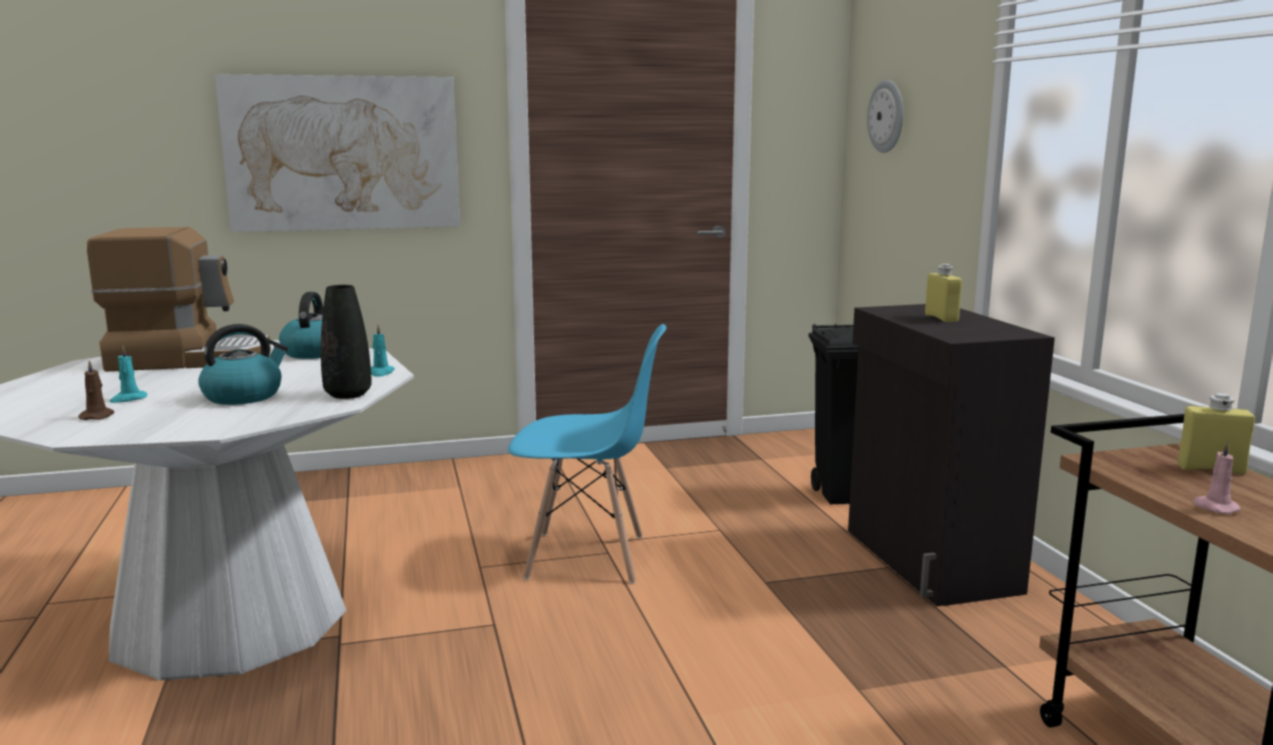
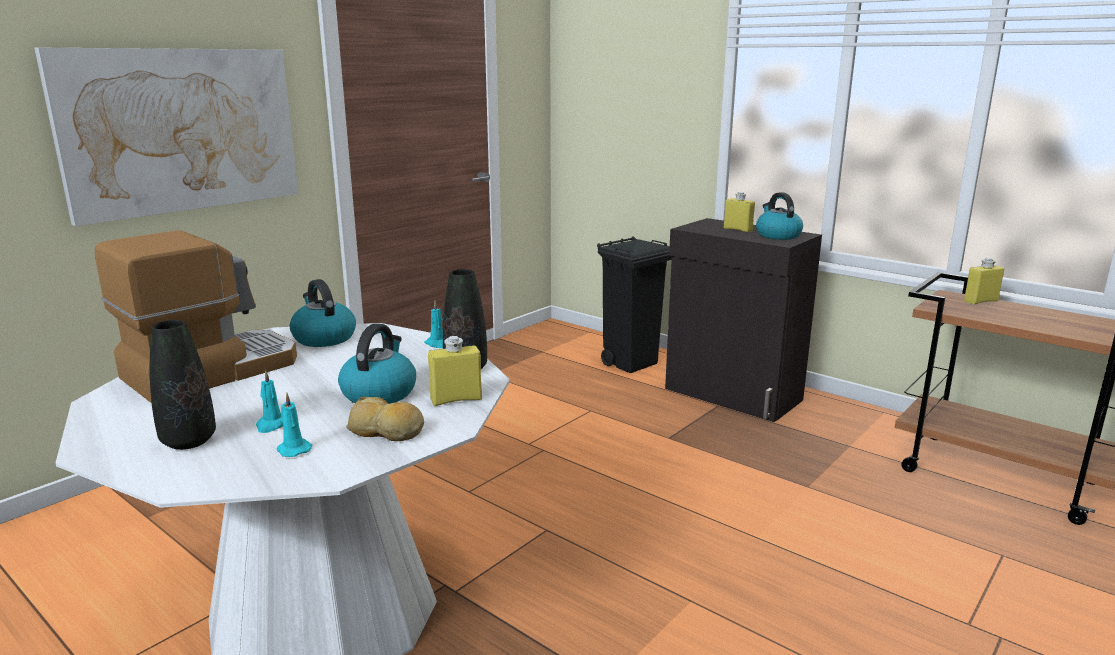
camera: 35 degrees left, 5 degrees up
(63, 396) = (188, 441): none -> black vase
(98, 416) = (293, 449): brown candle -> turquoise candle
(177, 421) = (387, 431): none -> bread
(279, 413) = (456, 399): none -> yellow bottle
(587, 557) = (535, 458): blue chair -> none
(887, 116) = (605, 80): wall clock -> none
(978, 330) = (777, 235): none -> kettle
(1214, 507) = (1026, 323): pink candle -> none

